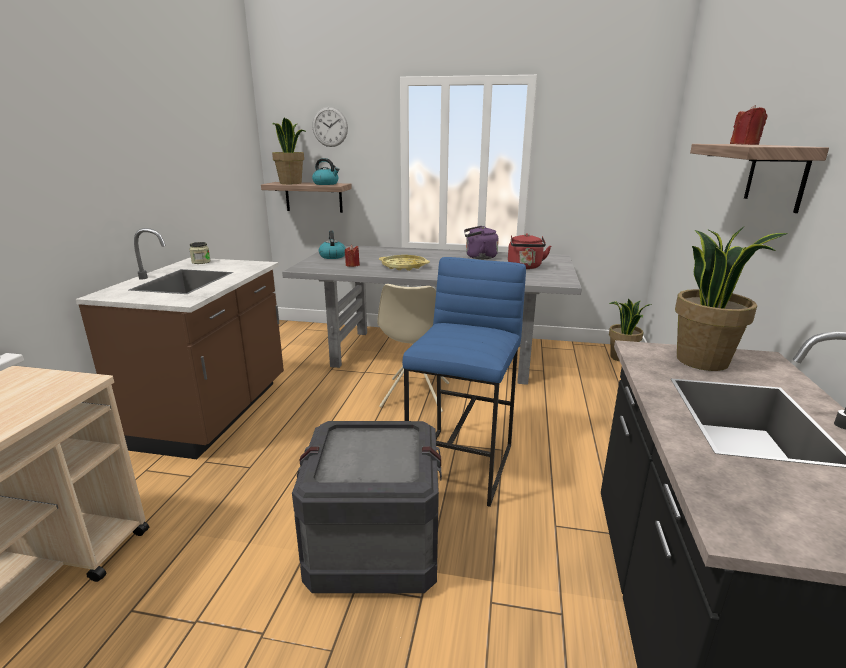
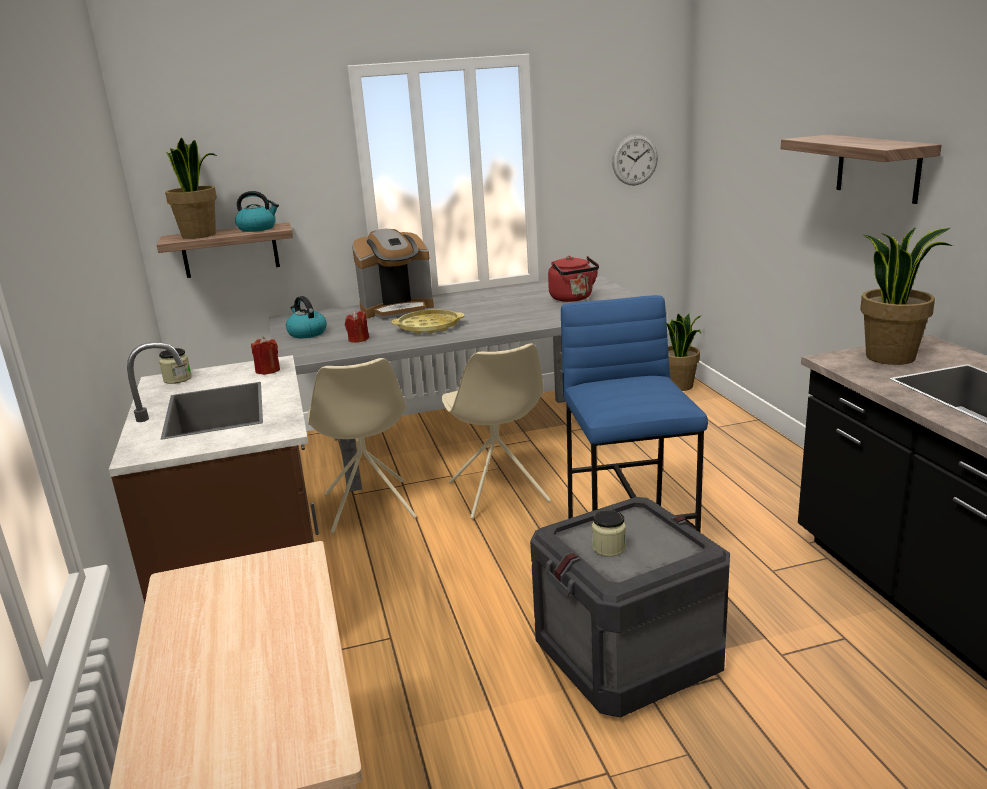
camera: 25 degrees left, 0 degrees up
(330, 127) = (247, 143): wall clock -> wall clock (634, 160)
(330, 380) = (369, 507): none -> beige chair
(353, 453) = (609, 548): none -> jar
(404, 253) = (397, 309): none -> coffee machine
(479, 257) = (500, 296): purple kettle -> none
(744, 144) = (853, 142): red candle -> red candle (268, 370)

